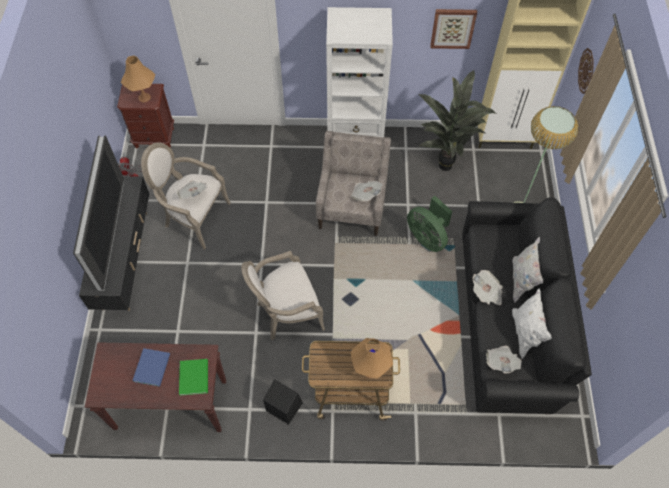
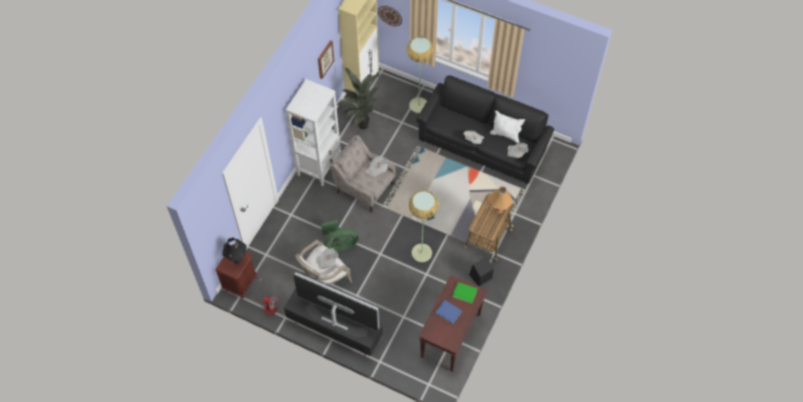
camera: 65 degrees left, 0 degrees up
(144, 97) = (237, 259): orange table lamp -> black table lamp
(286, 313) = (421, 253): armchair -> floor lamp
(427, 237) = (409, 158): green fan -> green fan (339, 244)
(521, 280) = (474, 120): white pillow -> none

